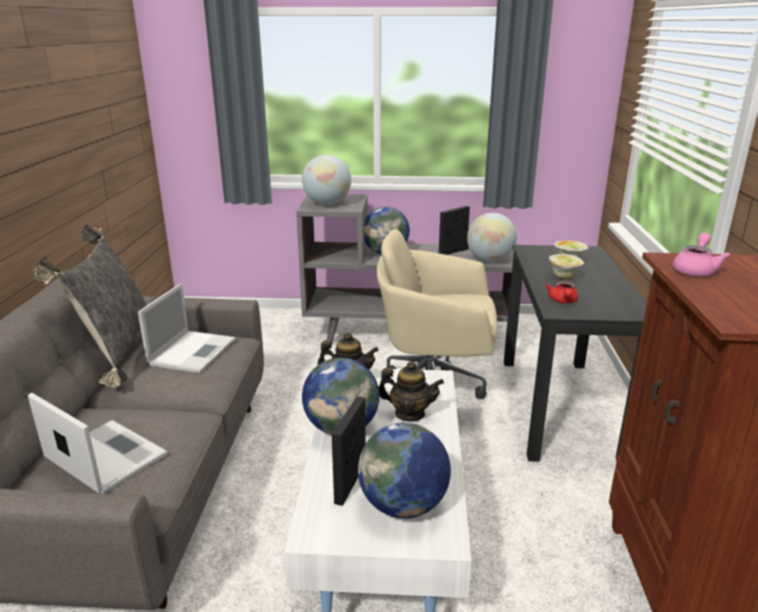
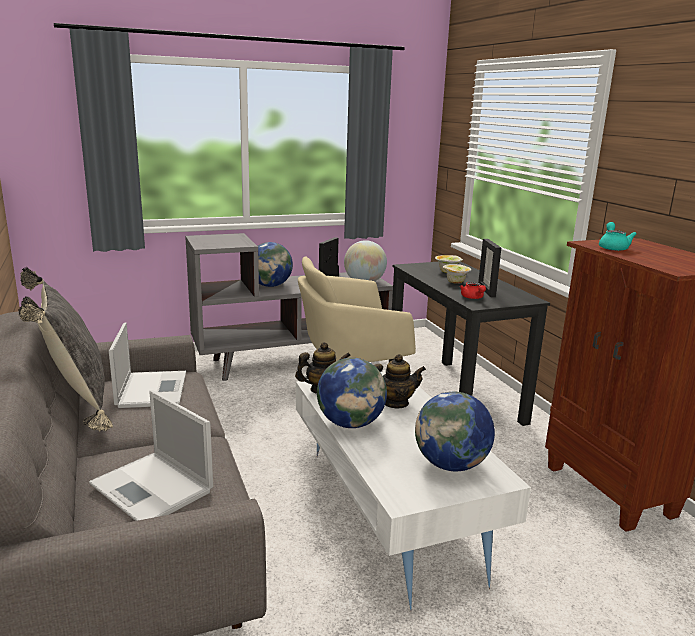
camera: 25 degrees left, 5 degrees down
(104, 456) = (153, 488): laptop -> laptop turned 150 degrees counterclockwise
(327, 204) = (217, 242): globe -> none
(352, 483) = (397, 459): picture frame -> picture frame (487, 291)
(695, 270) = (613, 247): pink teapot -> turquoise teapot

